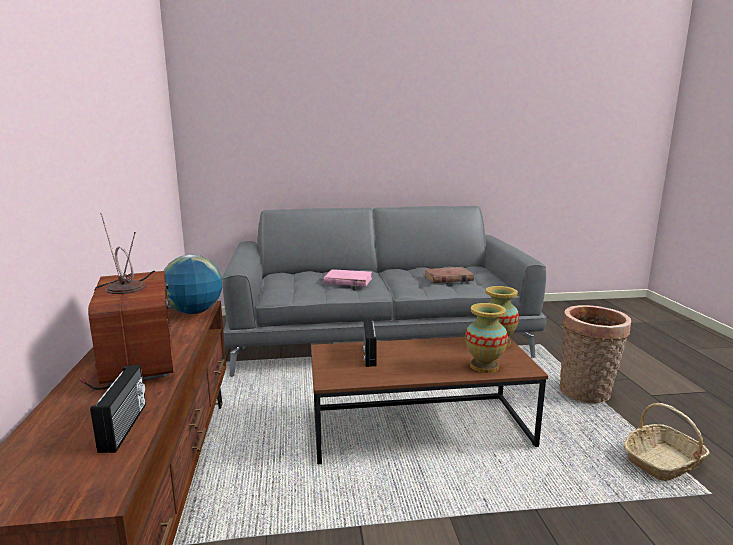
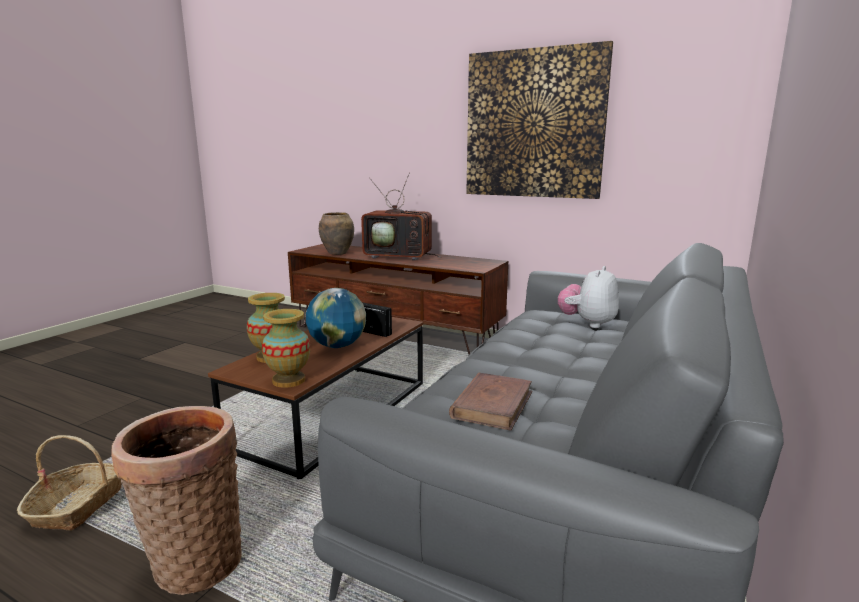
camera: 125 degrees right, 0 degrees up
(114, 127) = (534, 124): none -> picture
(125, 427) = (338, 253): radio -> brown vase
(194, 312) = (465, 267): globe -> globe (337, 346)
(290, 281) = (587, 323): none -> plush toy
(348, 281) = (551, 342): pink book -> none

